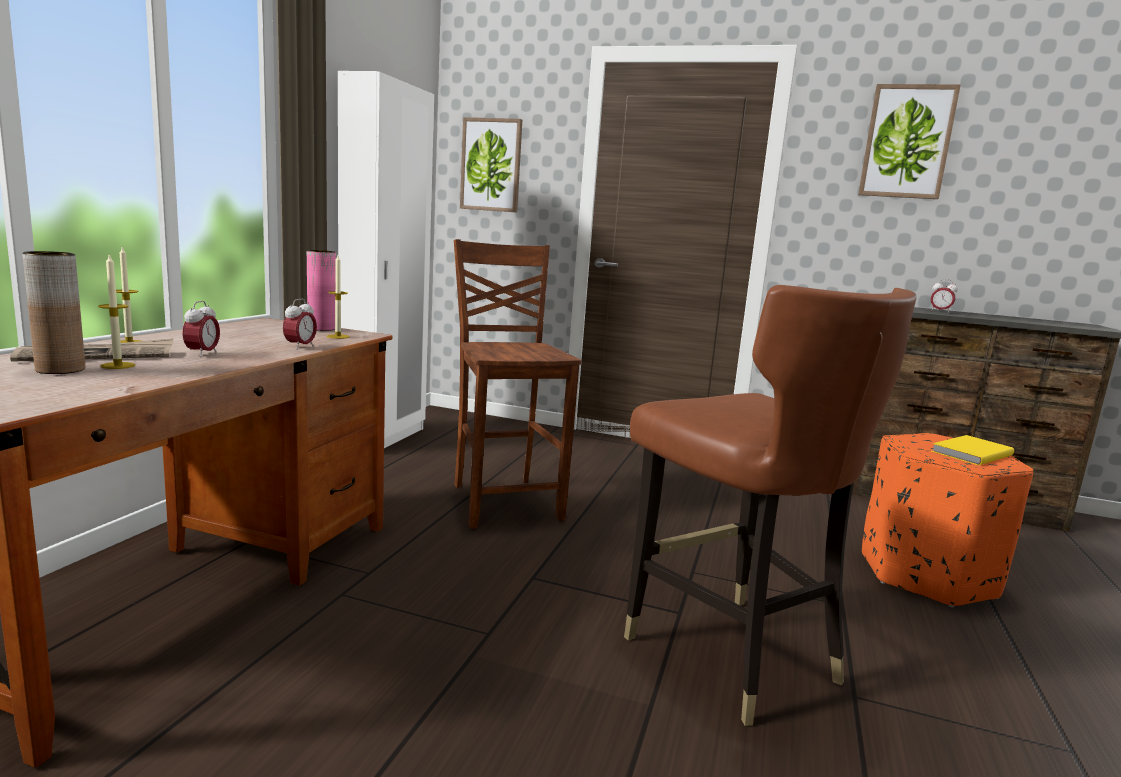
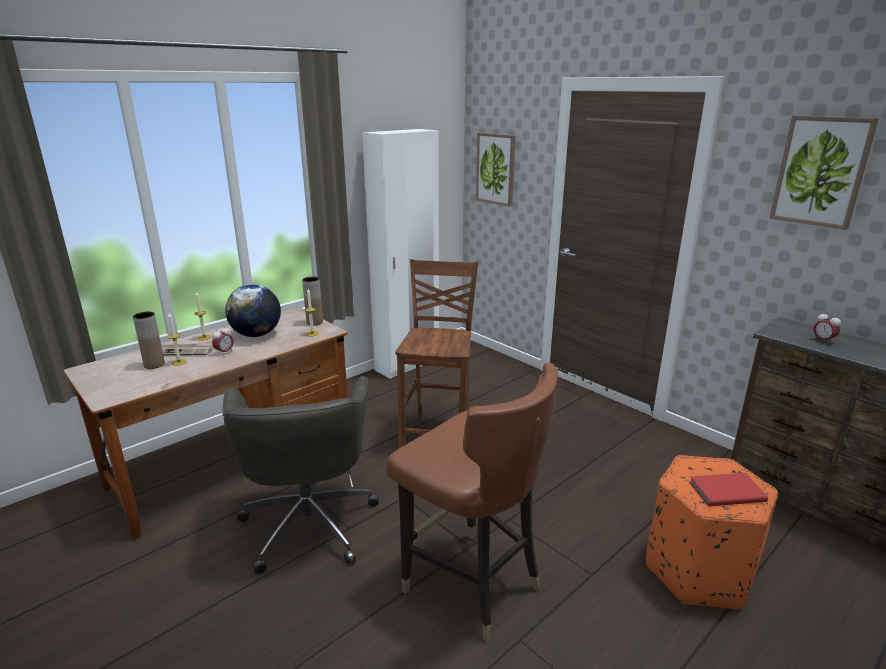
camera: 30 degrees right, 10 degrees up
(236, 339) = (256, 335): none -> globe
(300, 347) = (278, 346): alarm clock -> none
(322, 328) = (314, 322): pink vase -> brown vase
(413, 640) = (309, 521): none -> grey office chair
(731, 654) = (471, 585): brown chair -> brown chair turned 45 degrees counterclockwise
(969, 453) = (725, 491): yellow book -> red book

